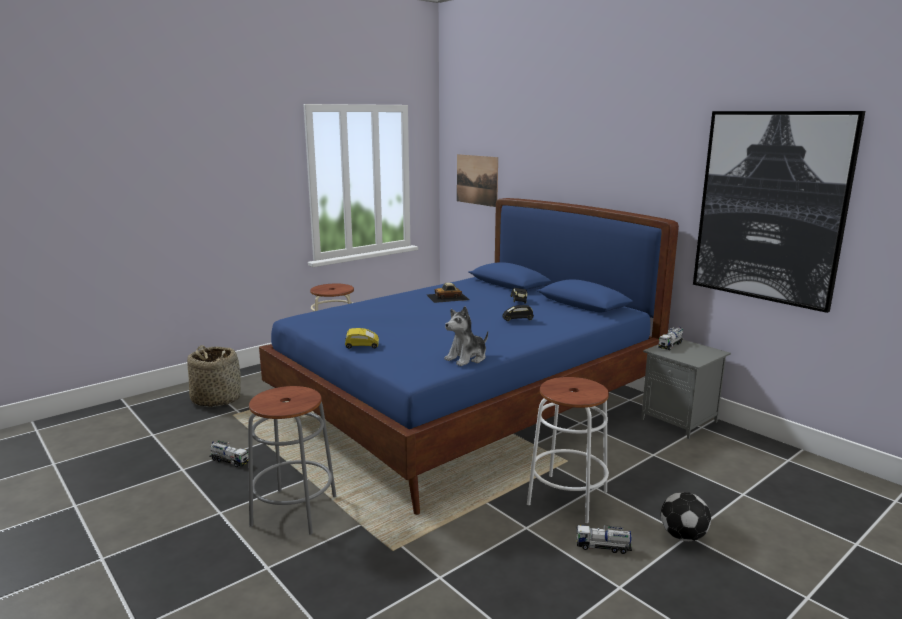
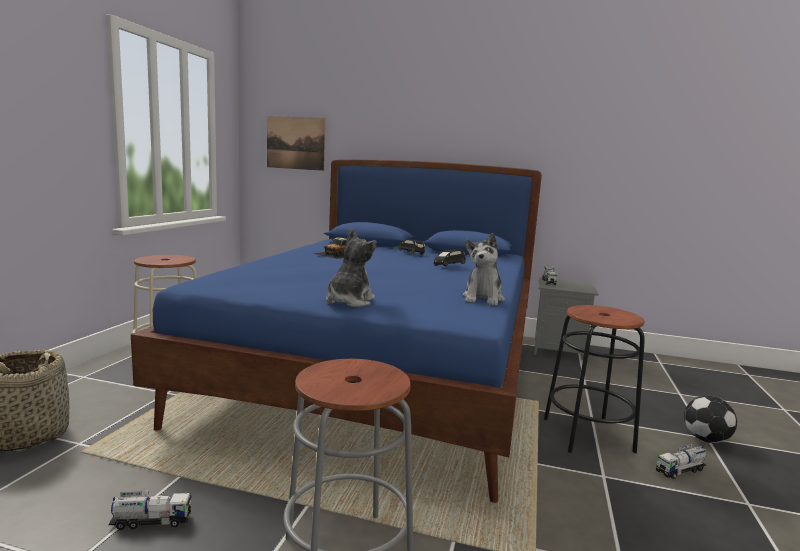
camera: 35 degrees left, 5 degrees down
(362, 346) = (349, 301): yellow toy car -> plush toy
(567, 497) = (587, 434): white stool -> black stool
(770, 207) = (626, 154): picture -> none

